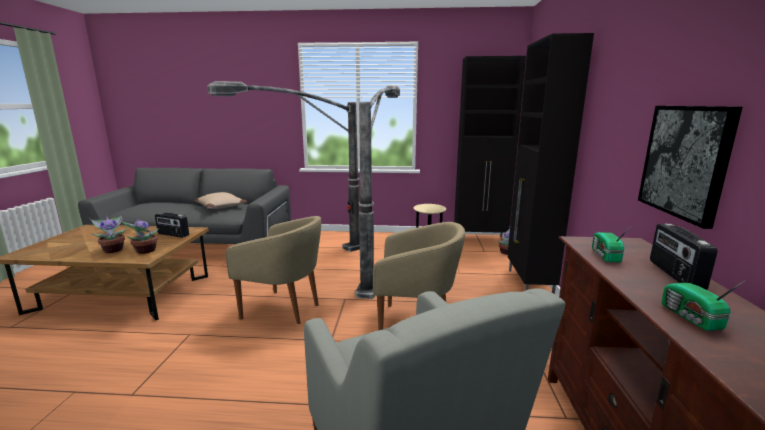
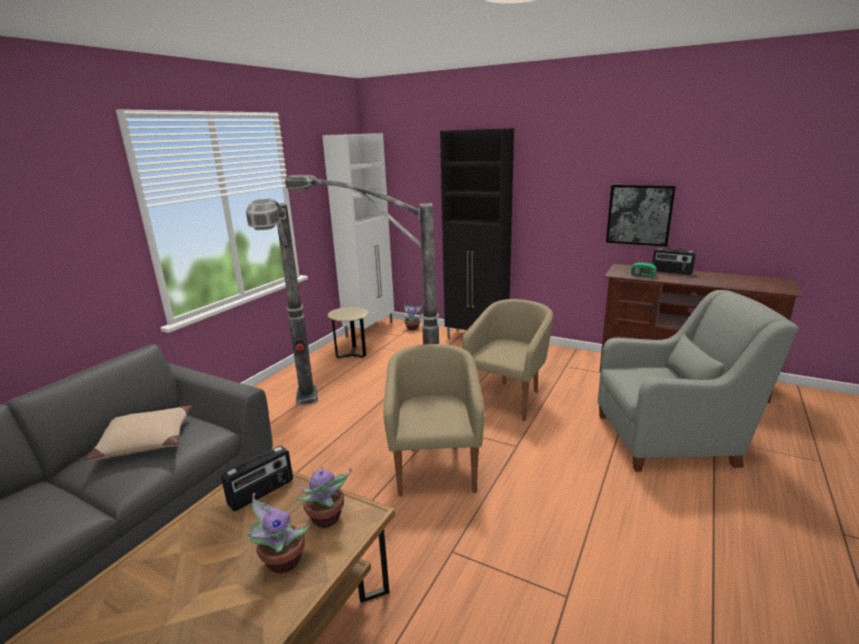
camera: 65 degrees left, 5 degrees up
(284, 309) = (435, 468): beige armchair -> beige armchair turned 45 degrees counterclockwise
(480, 239) = (370, 329): black cabinet -> white cabinet
(691, 317) = (720, 282): radio -> none

